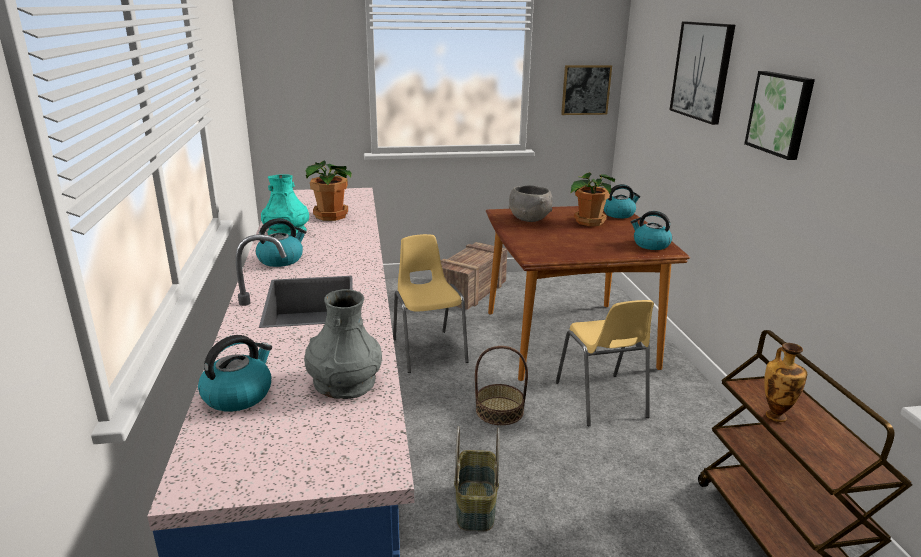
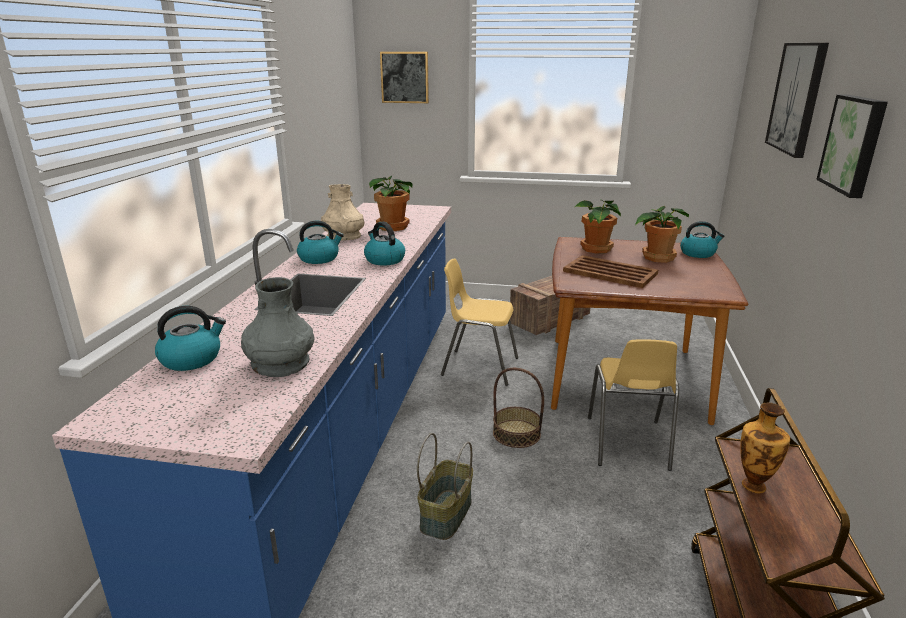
camera: 20 degrees right, 0 degrees up
(287, 233) = (344, 237): turquoise vase -> beige vase
(428, 350) = (479, 366): yellow chair -> yellow chair turned 75 degrees counterclockwise
(529, 219) = (595, 249): grey bowl -> potted plant
(560, 241) = (610, 273): none -> brown tray
(585, 90) = (694, 121): picture -> picture (404, 77)
(650, 245) = (709, 286): kettle -> kettle (384, 260)

